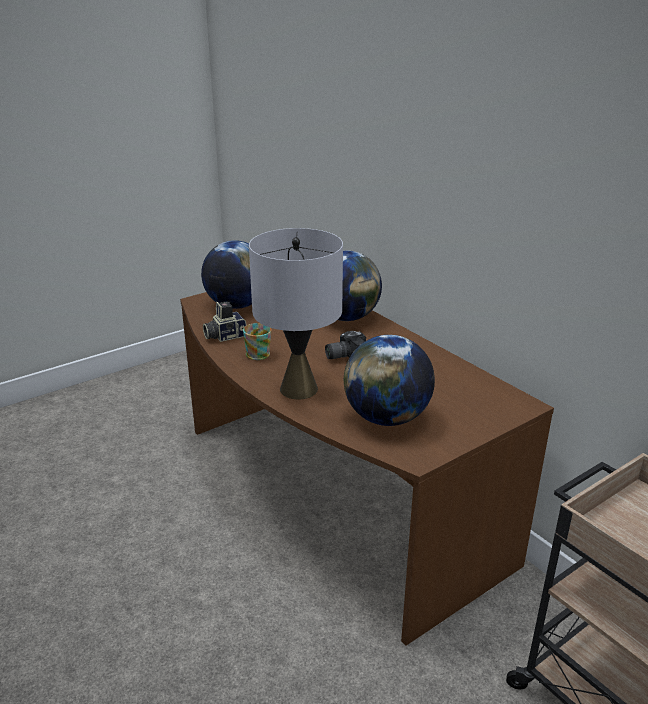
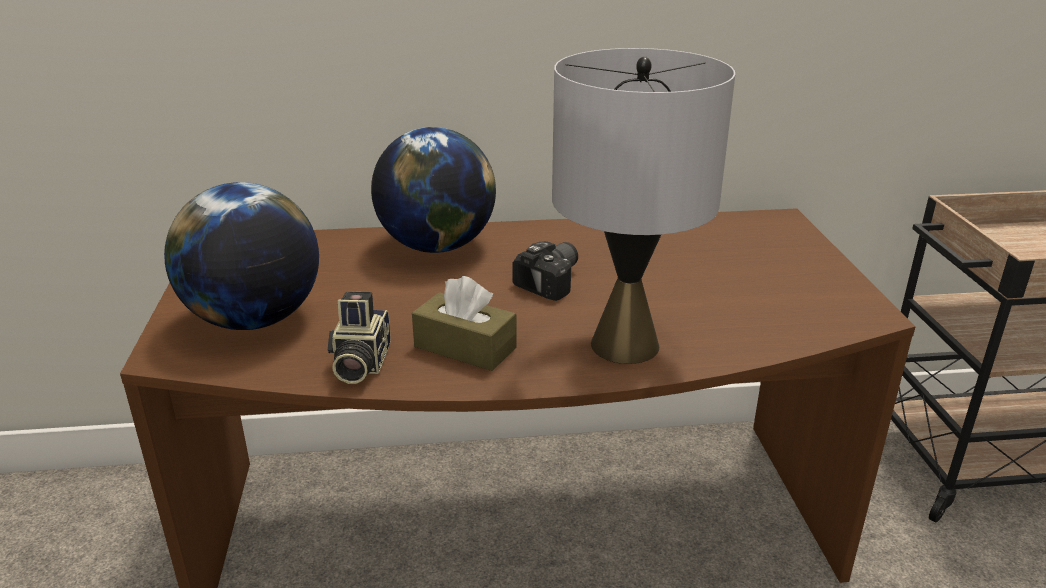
camera: 60 degrees left, 0 degrees up
(258, 353) = (465, 347): mug -> brown tissue box
(344, 355) = (554, 281): camera -> camera turned 150 degrees counterclockwise
(386, 418) = (759, 304): globe -> none

